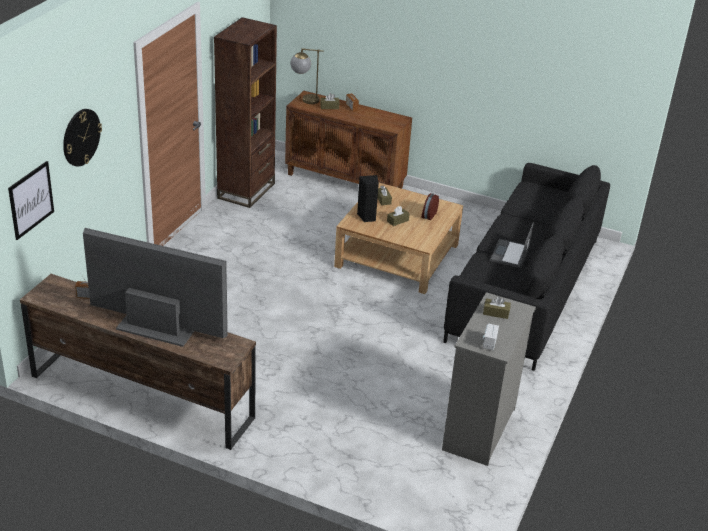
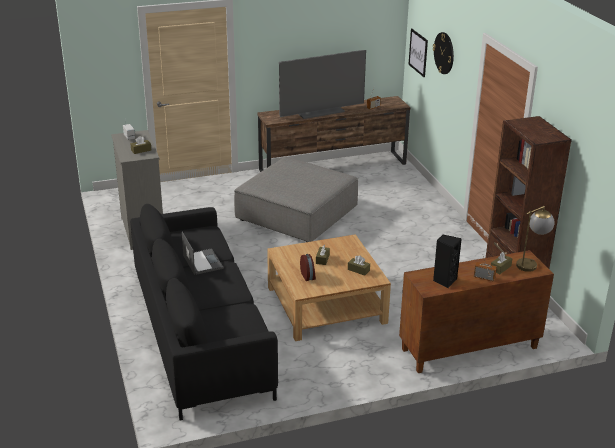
camera: 140 degrees right, 5 degrees down
(288, 354) = (297, 214): none -> grey ottoman
(367, 217) = (347, 251): black speaker -> black speaker (444, 280)

